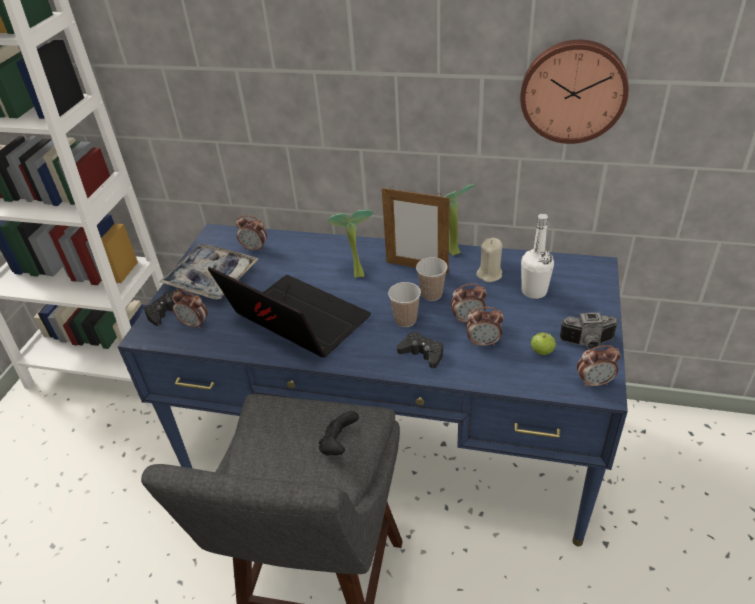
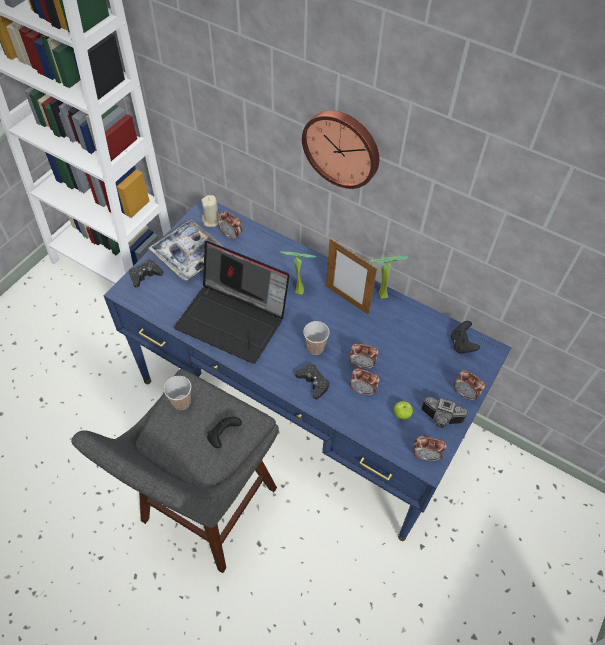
camera: 15 degrees right, 15 degrees up
(194, 324) = (162, 295): alarm clock -> alarm clock (465, 393)
(295, 322) = (234, 319): laptop -> laptop turned 150 degrees clockwise
(431, 294) = (346, 330): cup -> cup (181, 402)
(489, 274) = (400, 327): beige candle -> beige candle (212, 220)
(534, 291) = (426, 356): white bottle -> none
(564, 269) = (461, 344): none -> black game controller
(573, 91) = (502, 221): wall clock -> wall clock (342, 147)

